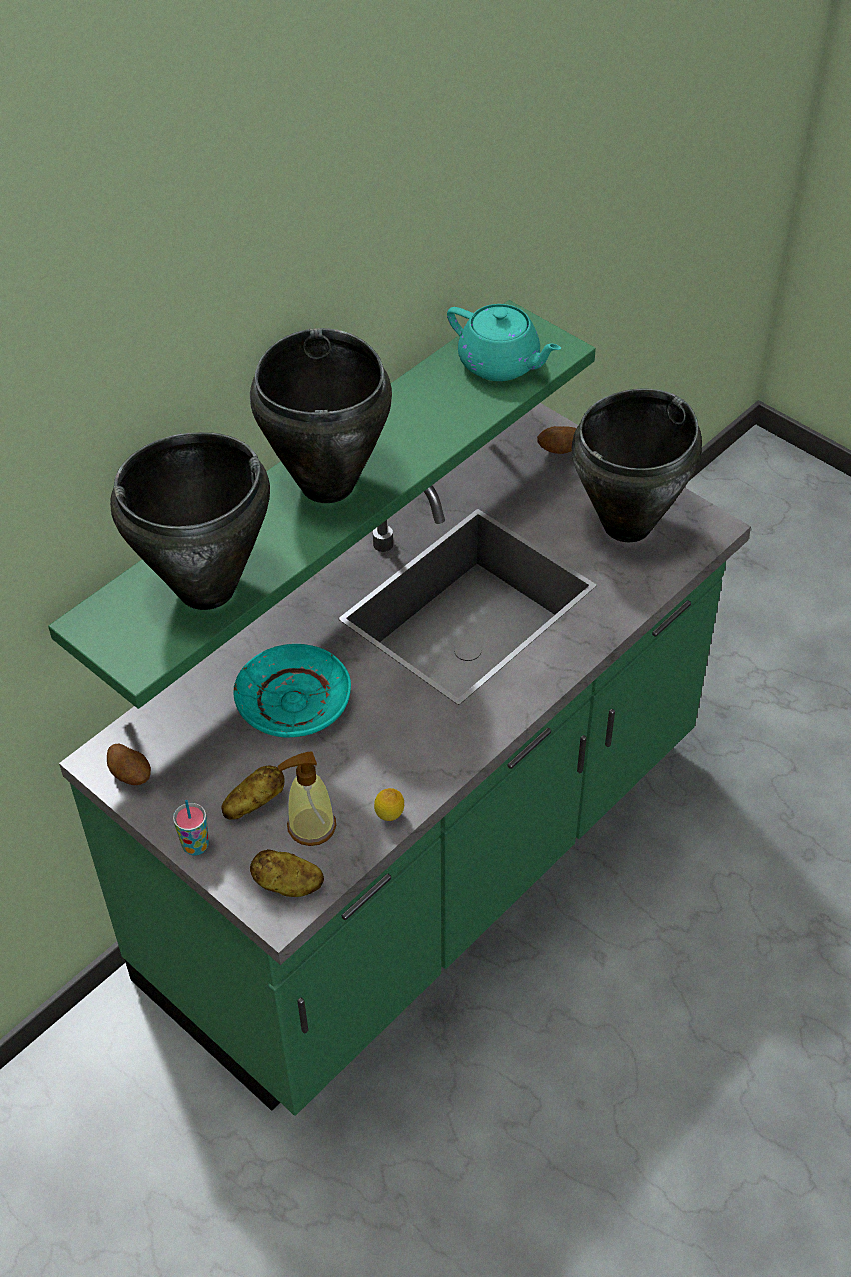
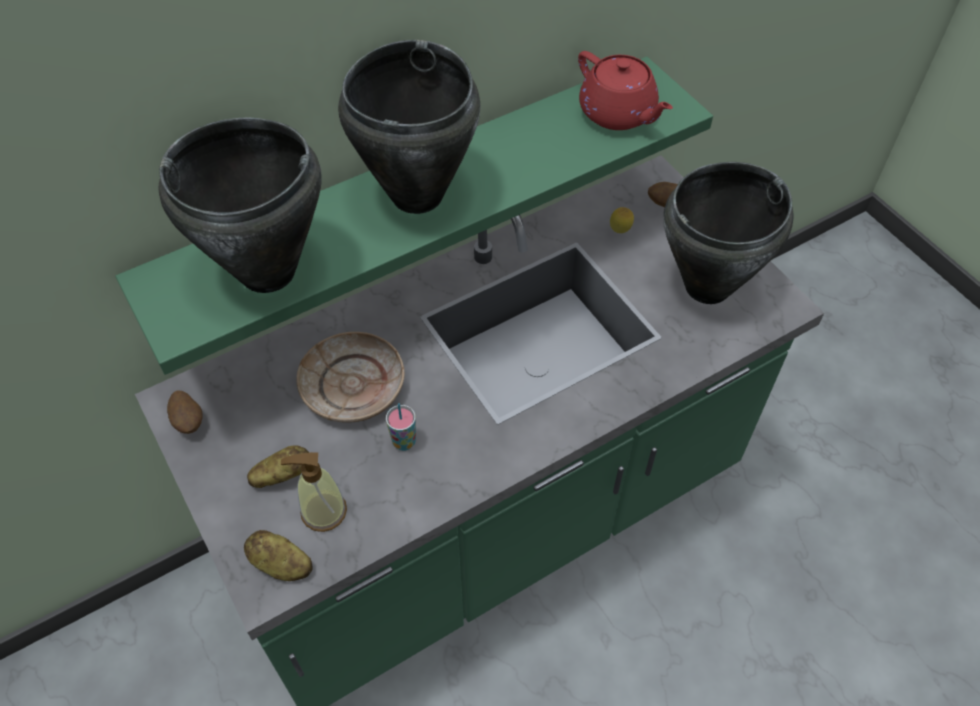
camera: 15 degrees right, 5 degrees up
(195, 846) = (216, 504): cup -> cup (404, 442)
(294, 702) = (353, 386): turquoise plate -> beige plate
(389, 817) = (396, 520): lemon -> lemon (619, 232)
(501, 364) = (618, 113): turquoise teapot -> red teapot

